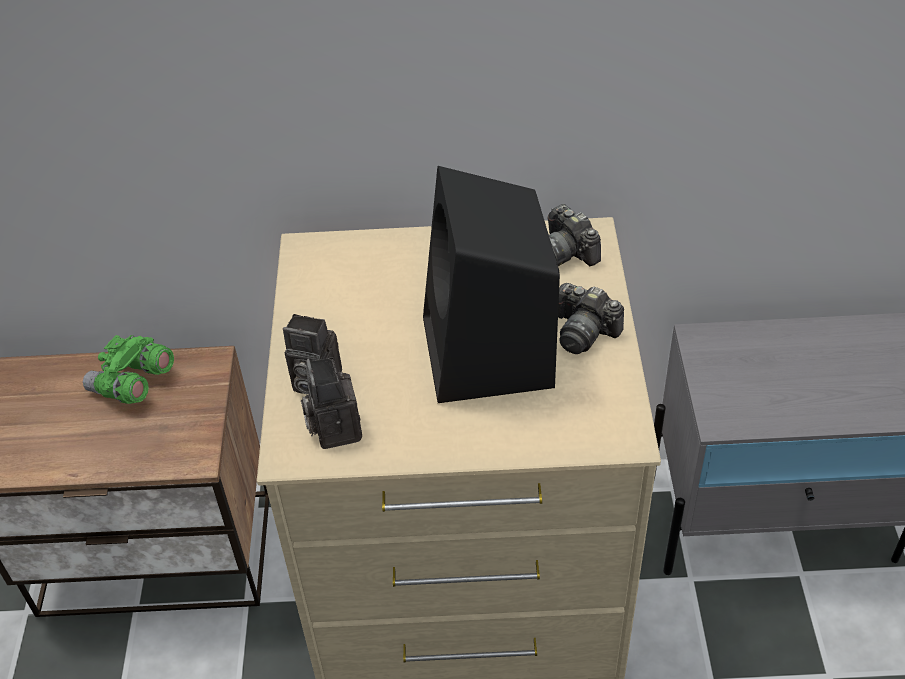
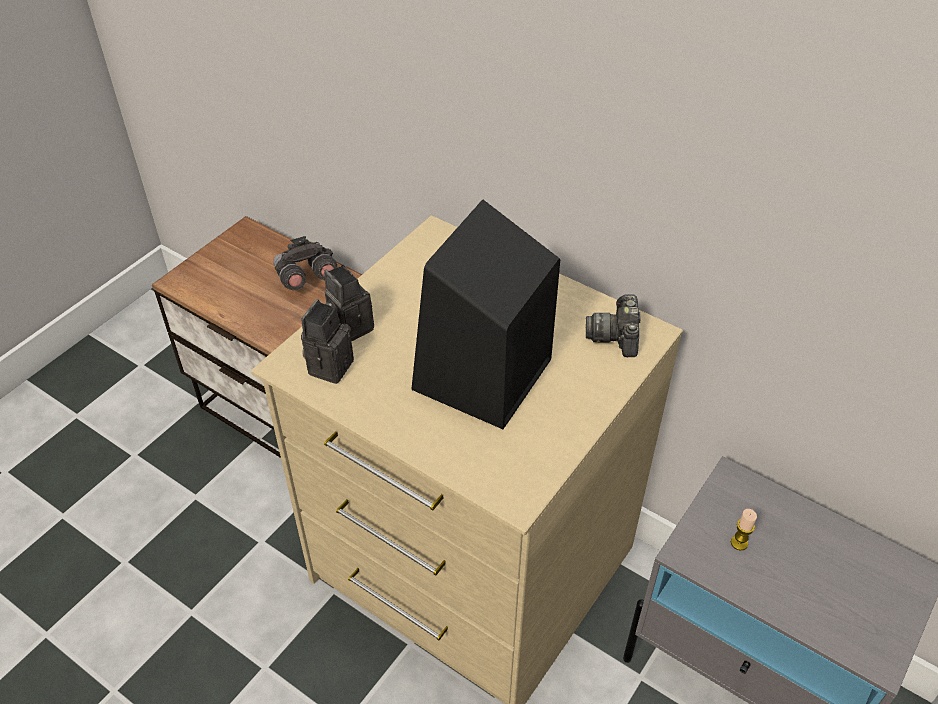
camera: 35 degrees right, 0 degrees up
(132, 384) = (305, 278): green binoculars -> grey binoculars
(583, 331) = (567, 401): camera -> none
(751, 387) = (739, 543): none -> candle

